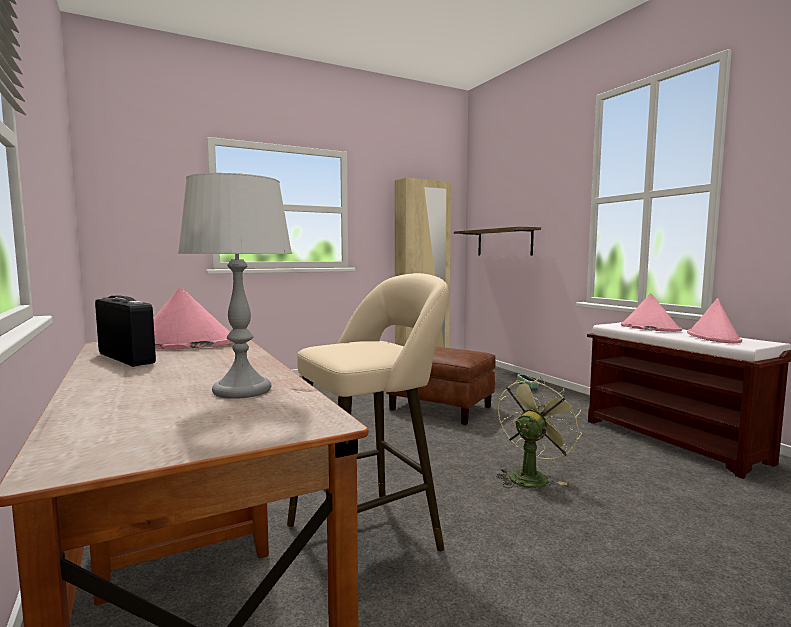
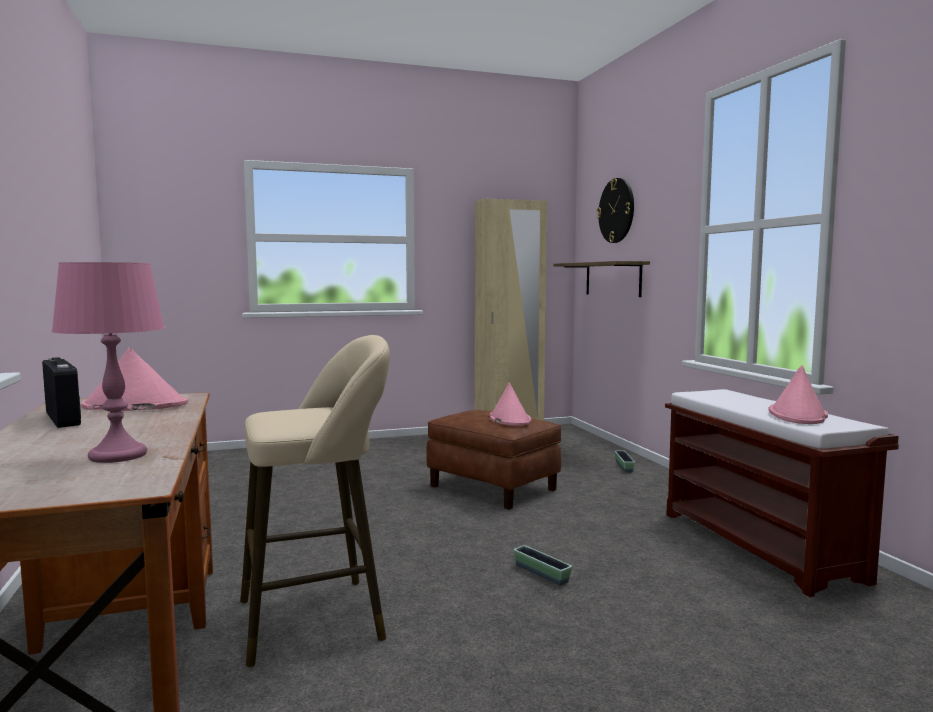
camera: 10 degrees right, 0 degrees up
(243, 390) = (119, 455): grey table lamp -> pink table lamp
(507, 189) = (616, 210): none -> wall clock
(531, 476) = (541, 573): green fan -> planter
(649, 328) = (736, 399): pink hat -> pink hat (509, 419)

